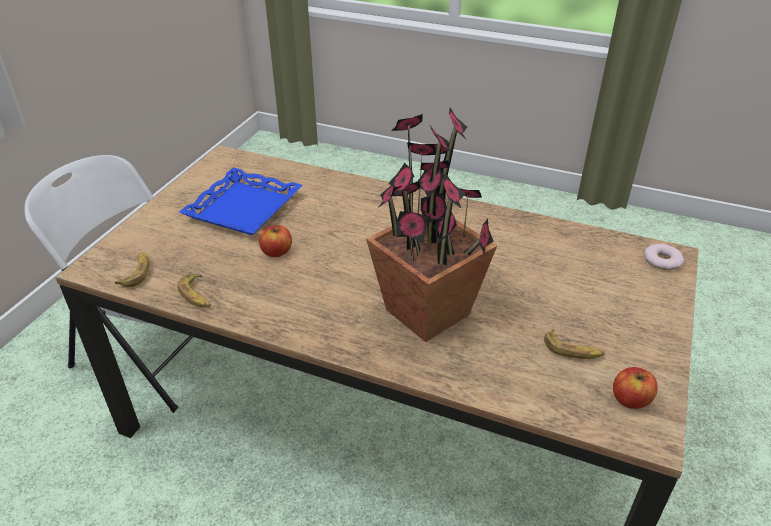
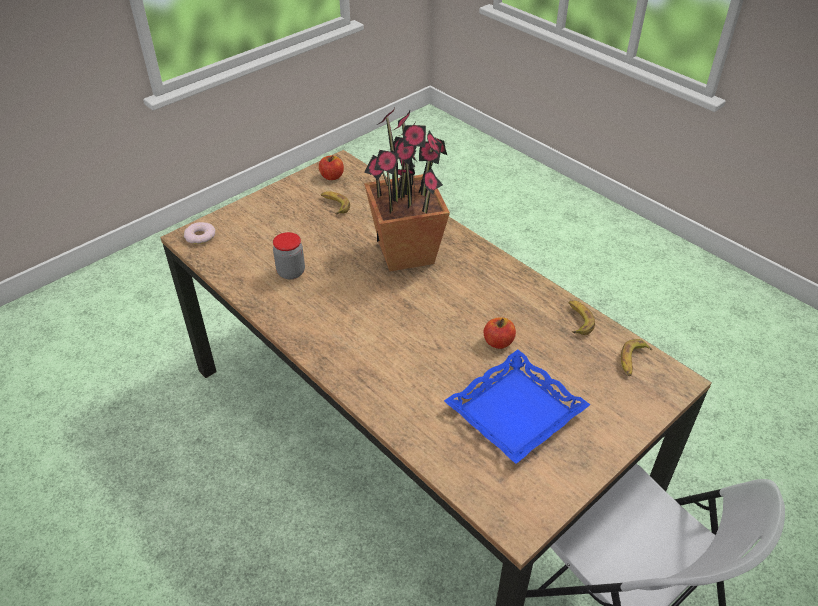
camera: 155 degrees left, 5 degrees up
(526, 254) = (291, 272): none -> jar

